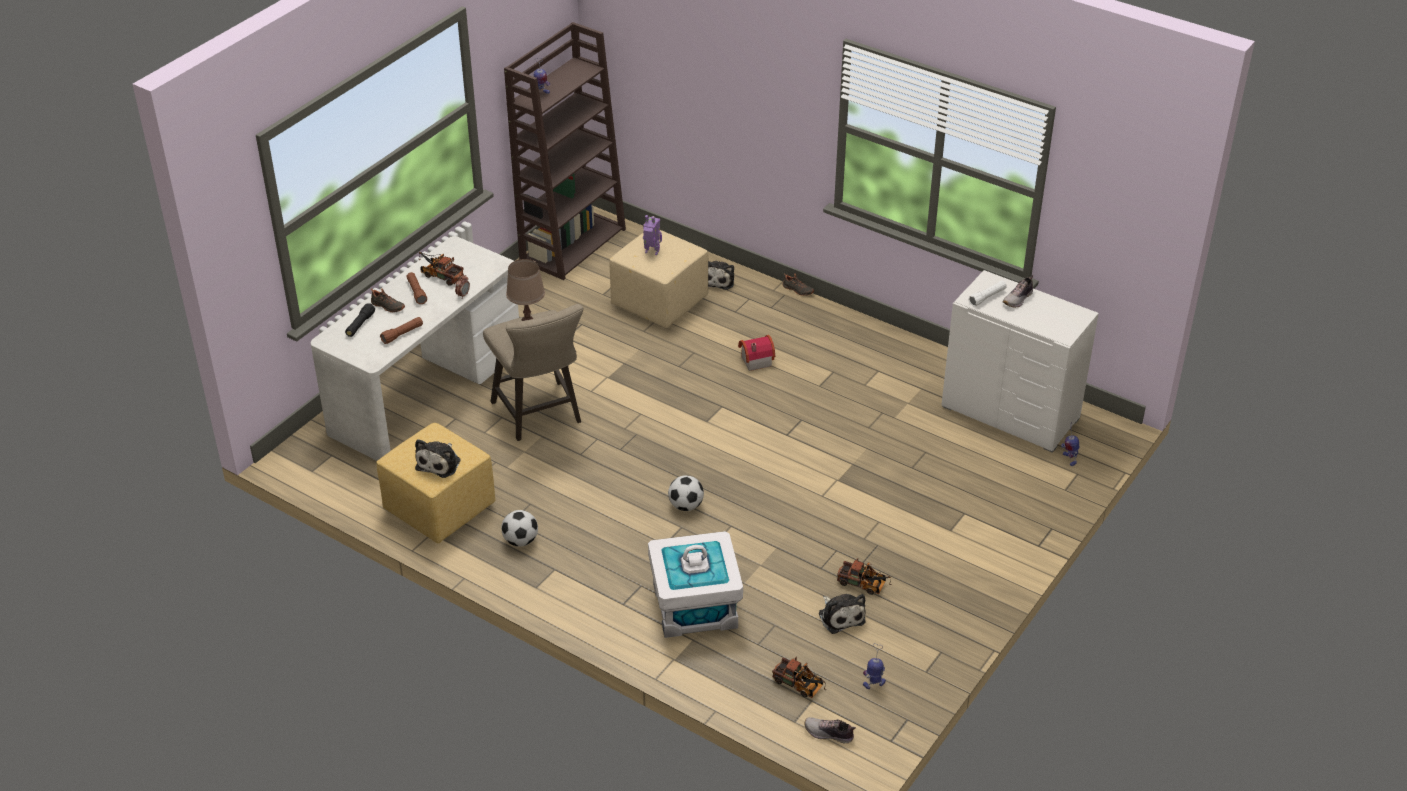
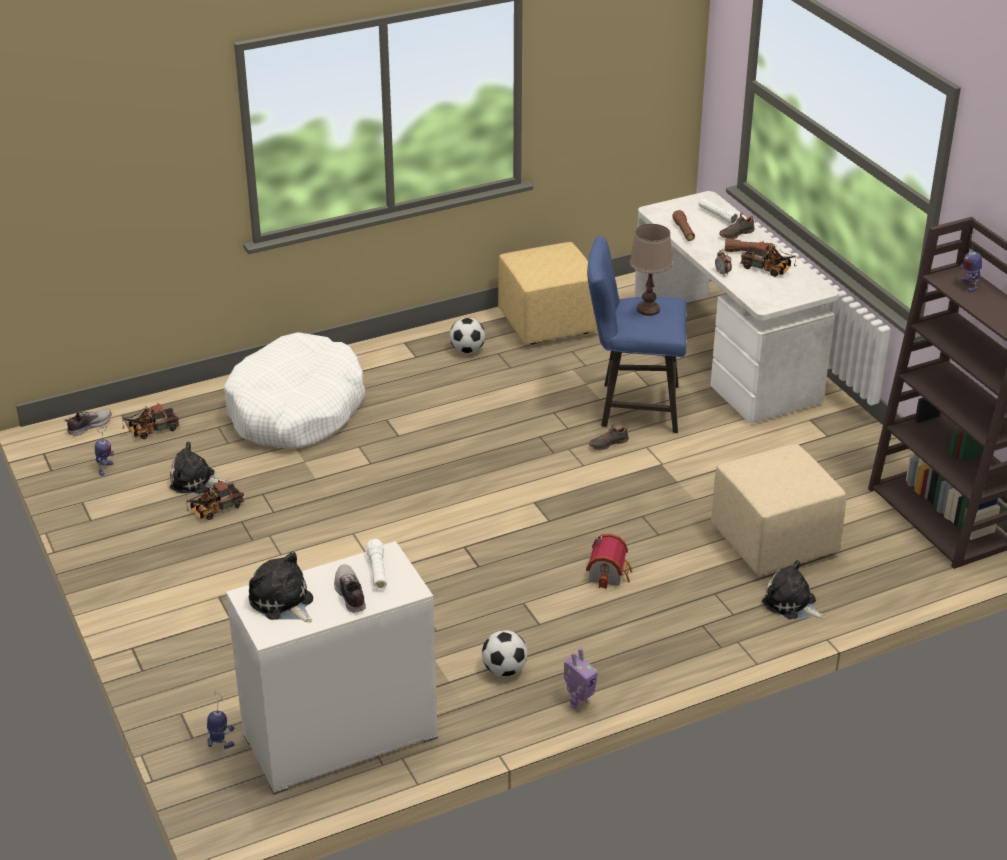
camera: 120 degrees right, 5 degrees down
(360, 325) = (717, 216): black flashlight -> white flashlight
(440, 275) = (768, 269): toy truck -> toy truck turned 60 degrees clockwise
(440, 463) = (536, 264): plush toy -> plush toy (283, 602)
(540, 416) = (632, 406): beige stool -> blue stool
(651, 252) = (784, 470): toy robot -> toy robot (579, 703)
(686, 506) = (423, 447): football -> football (504, 670)
(695, 606) = (296, 410): white storage box -> white dog bed
(797, 290) = (722, 662): black shoe -> black shoe (608, 443)

